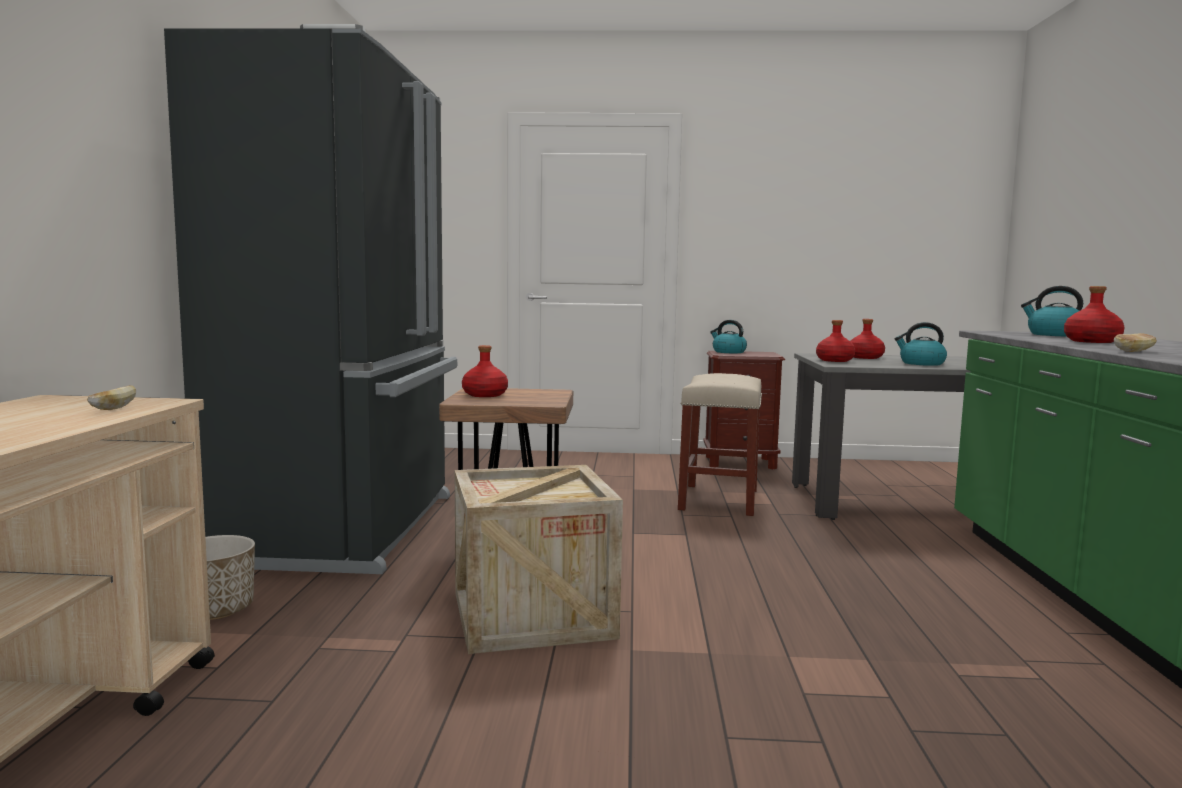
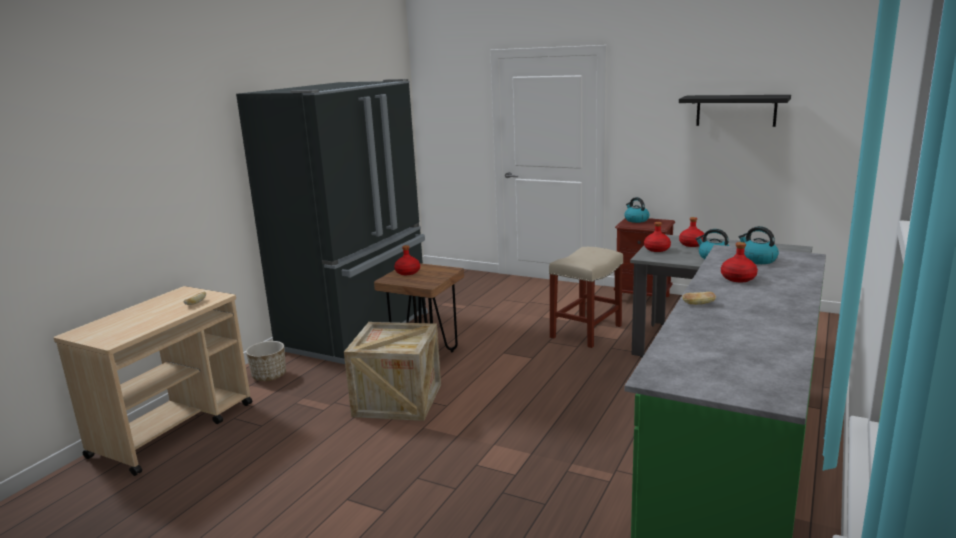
camera: 25 degrees right, 10 degrees up
(852, 204) = (736, 110): none -> black shelf

